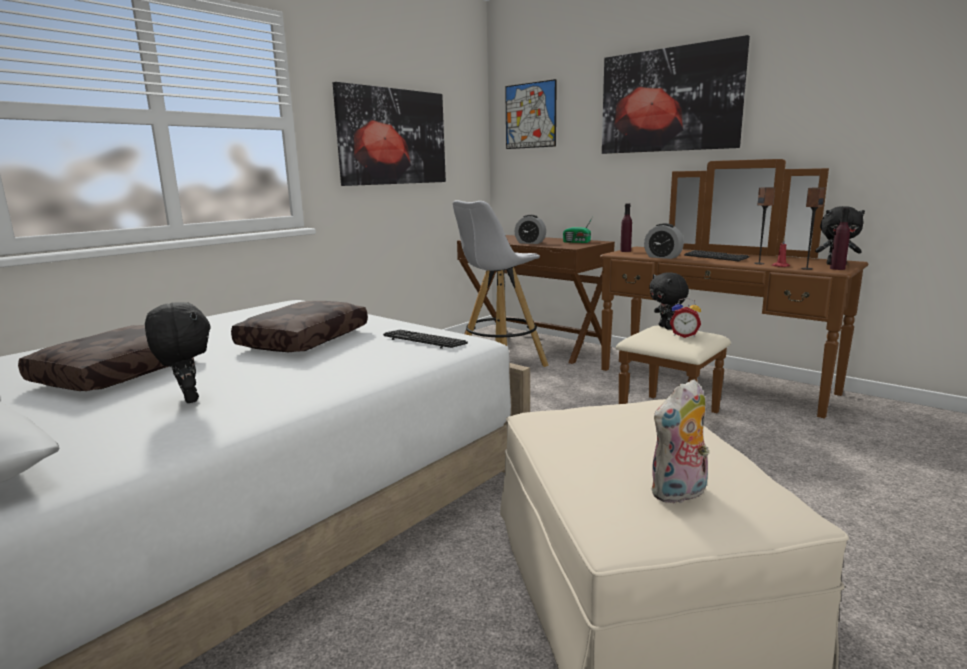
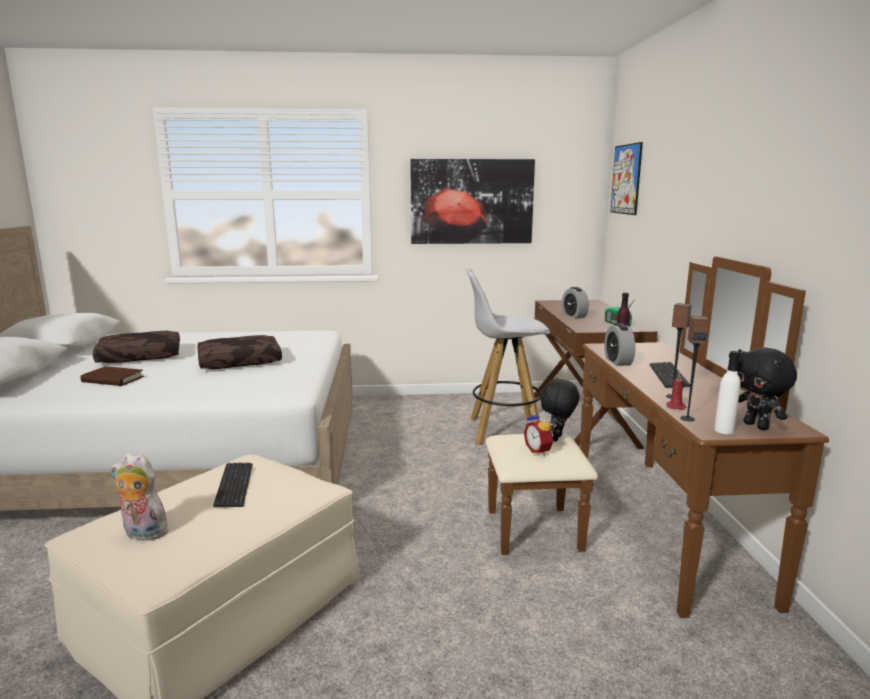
camera: 45 degrees right, 0 degrees up
(188, 399) = (113, 379): black plush toy -> brown book
(424, 341) = (275, 383): keyboard -> keyboard (234, 486)
(669, 100) = (706, 175): picture -> none
(837, 268) = (724, 430): purple bottle -> white bottle

